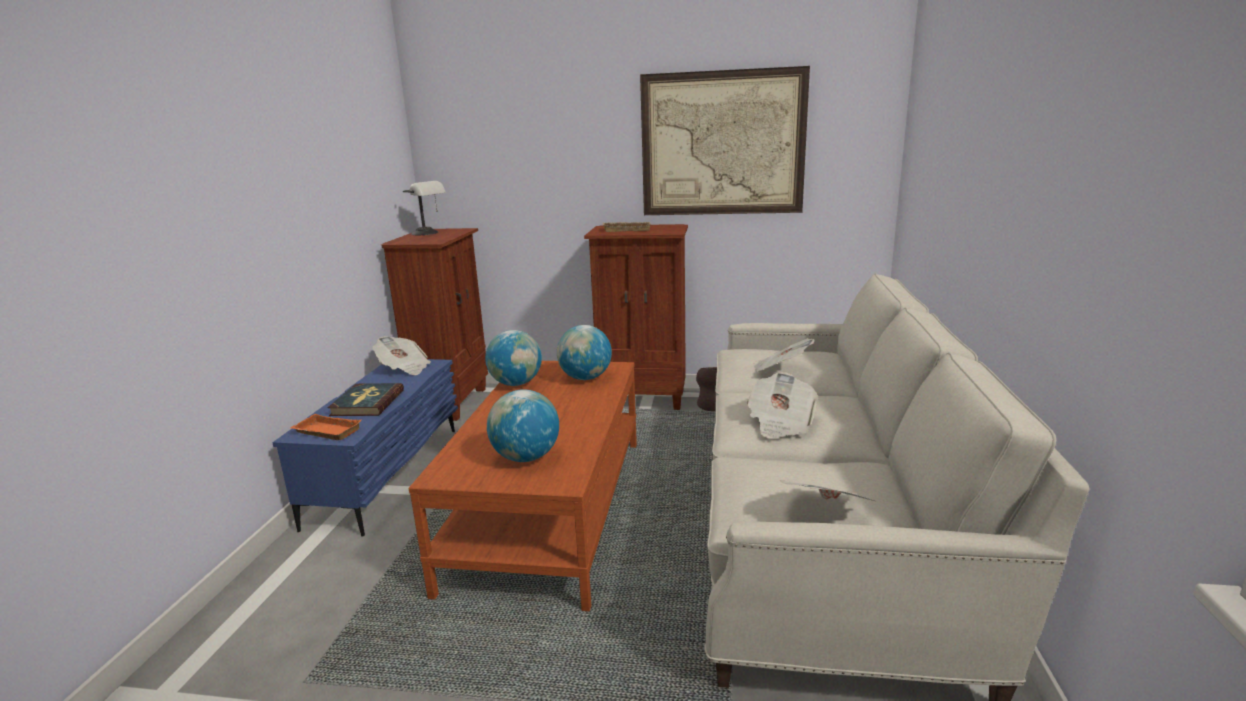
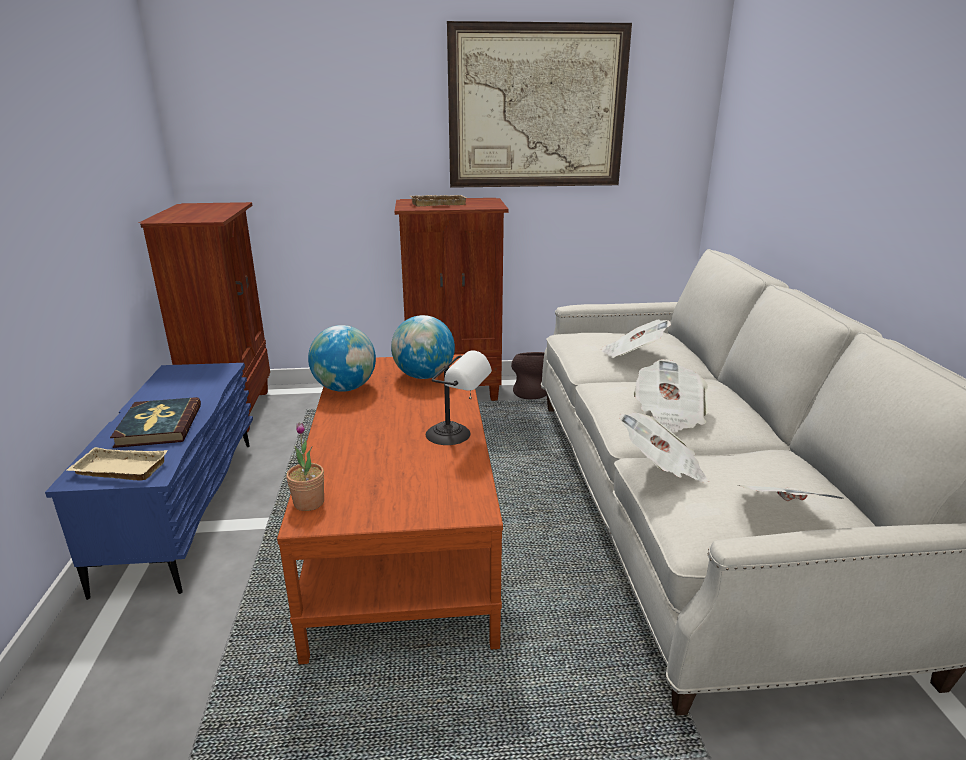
camera: 15 degrees left, 5 degrees up
(325, 432) = (118, 471): orange tray -> beige tray
(404, 368) = (187, 377): newspaper -> newspaper (662, 468)
(429, 233) = (193, 208): table lamp -> table lamp (457, 435)
(443, 465) = (309, 502): none -> potted plant
(526, 457) = (408, 481): globe -> none

